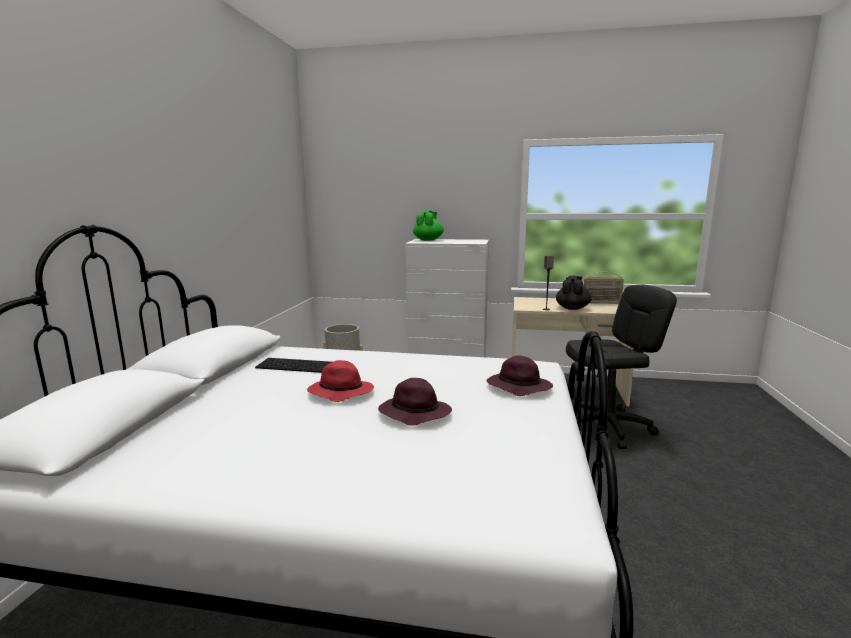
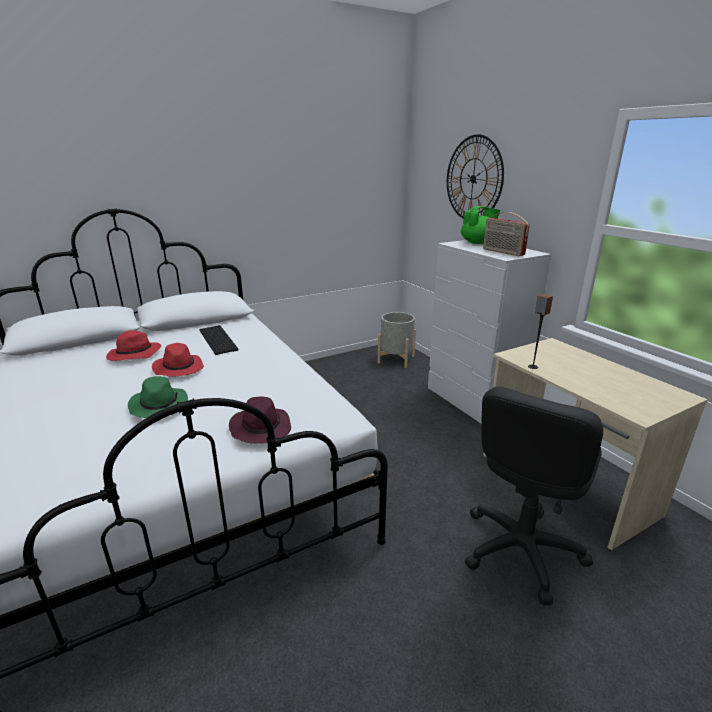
camera: 50 degrees right, 10 degrees up
(253, 405) = (134, 355): none -> red hat
(398, 191) = (473, 179): none -> wall clock
(413, 413) = (159, 406): purple hat -> green hat
(572, 308) = (572, 378): black teapot -> none
(601, 303) = (645, 388): radio -> radio (502, 252)
(607, 427) = (521, 549): black office chair -> black office chair turned 90 degrees clockwise

